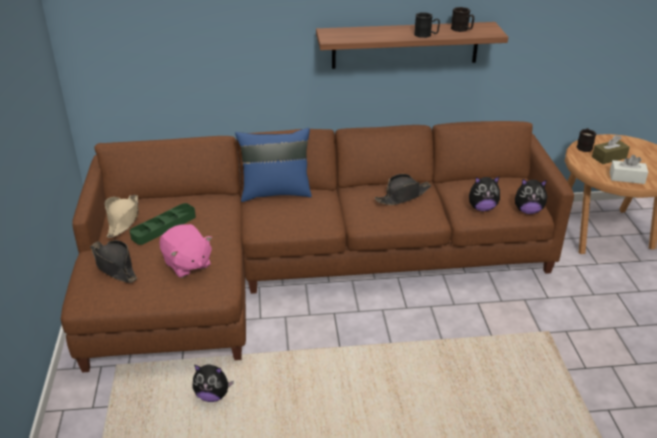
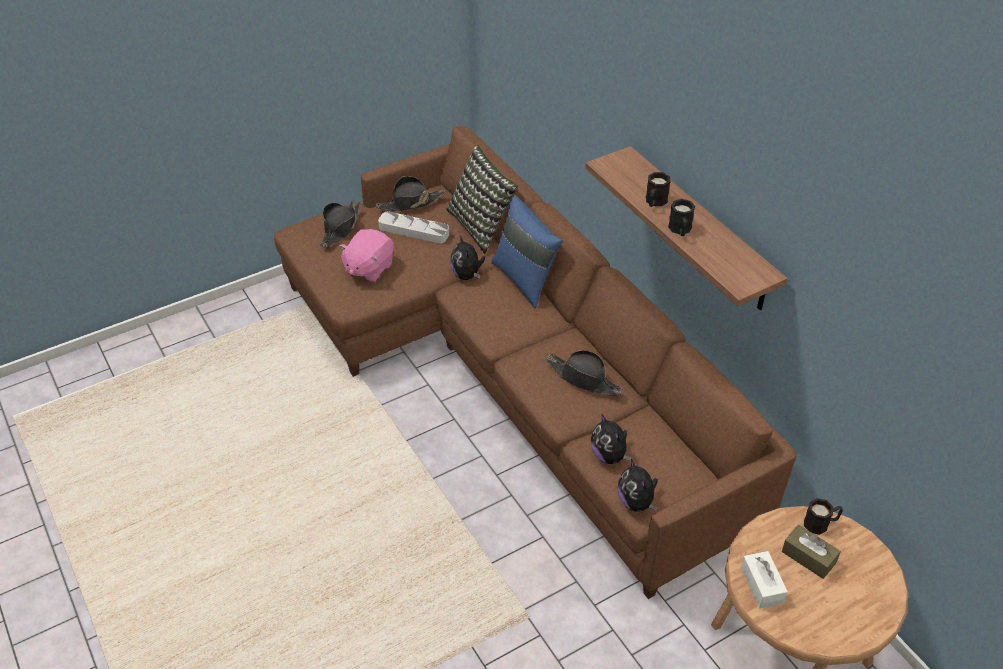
camera: 65 degrees right, 10 degrees up
(123, 220) = (410, 203): beige hat -> black hat
(164, 227) = (414, 231): green tray -> grey tray
(191, 194) = (481, 225): none -> pillow
(212, 395) = (302, 376): plush toy -> plush toy (467, 275)
(462, 29) = (726, 255): black mug -> black mug (654, 202)

